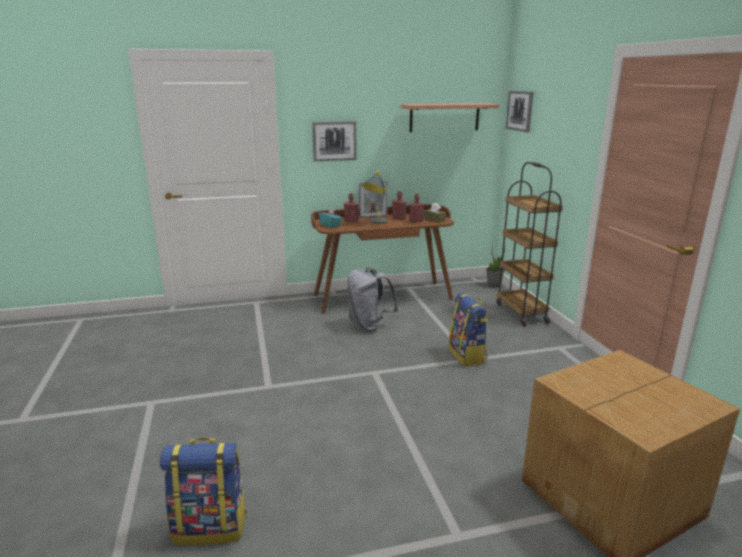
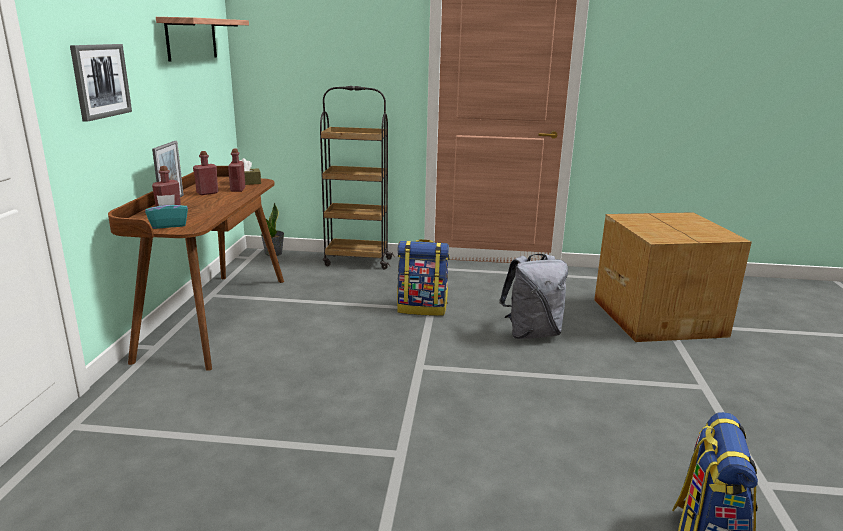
camera: 70 degrees left, 0 degrees up
(369, 325) = (292, 343): grey backpack -> grey backpack (532, 333)
(375, 223) = (206, 204): grey table lamp -> none
(520, 111) = (266, 29): picture -> none

